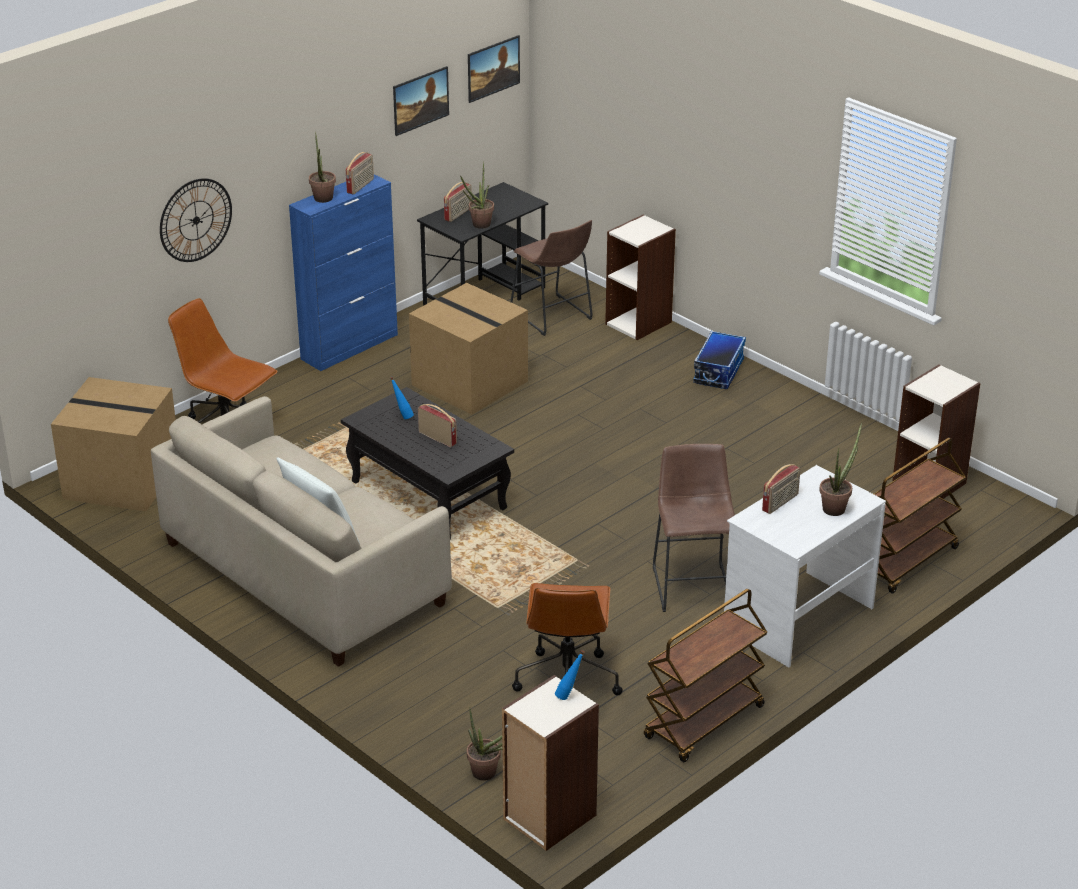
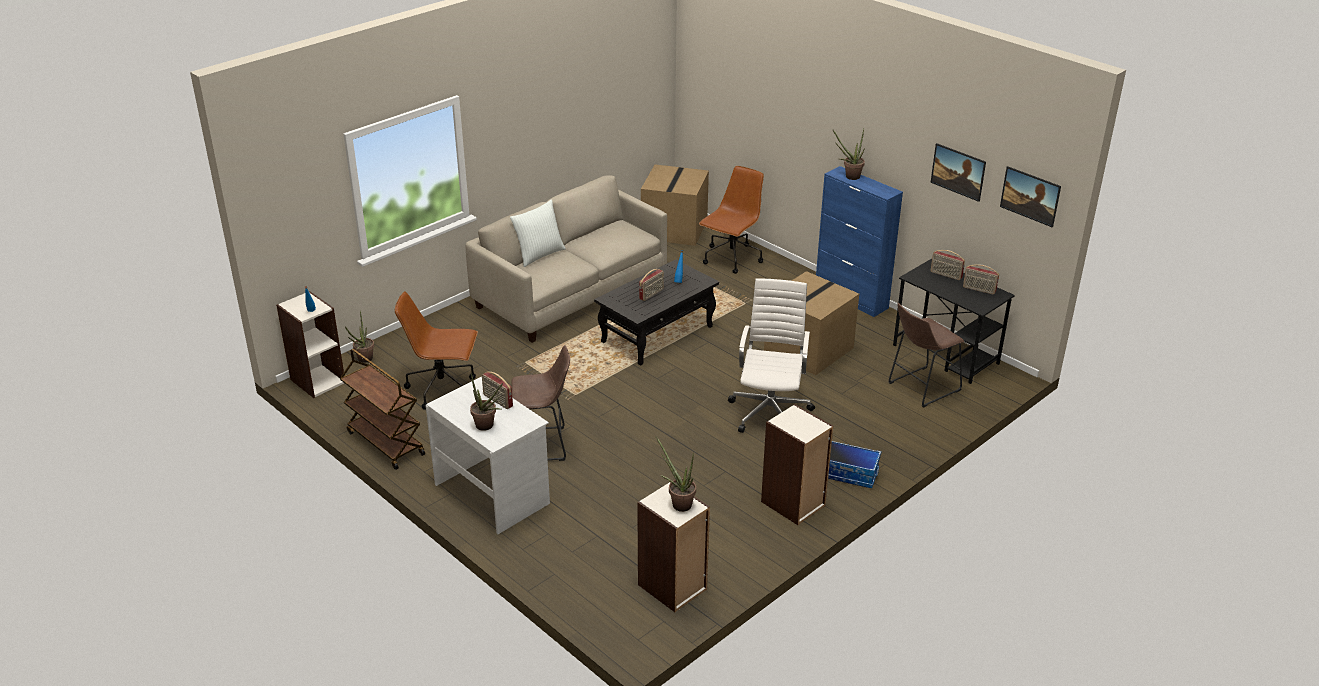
camera: 90 degrees right, 0 degrees up
(196, 220) = (782, 126): wall clock -> none
(361, 186) = (876, 189): radio -> radio (979, 290)
(478, 226) = (927, 284): potted plant -> potted plant (678, 503)
(605, 414) = (770, 411): none -> white office chair
(639, 323) = (923, 432): bookcase -> bookcase (793, 504)
(906, 562) = (557, 559): brown cart -> none

